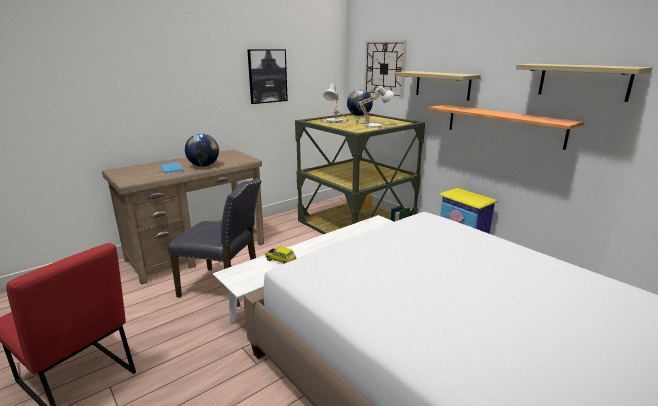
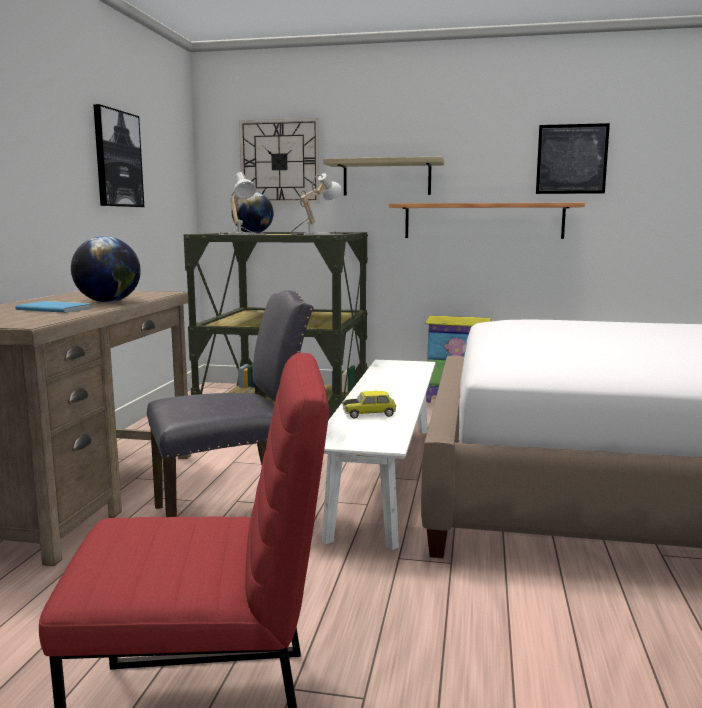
camera: 40 degrees left, 10 degrees down
(583, 81) = (571, 159): shelf -> picture

